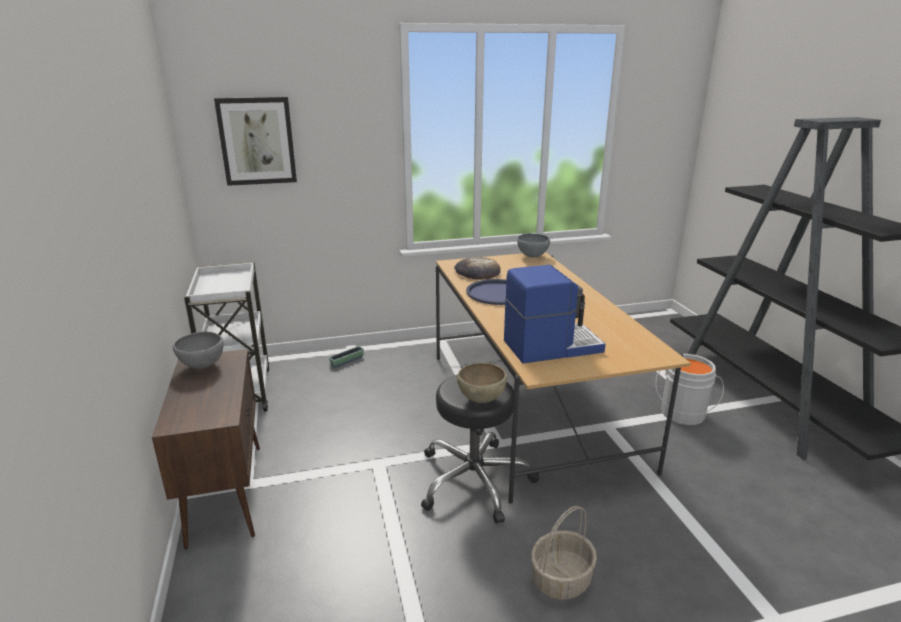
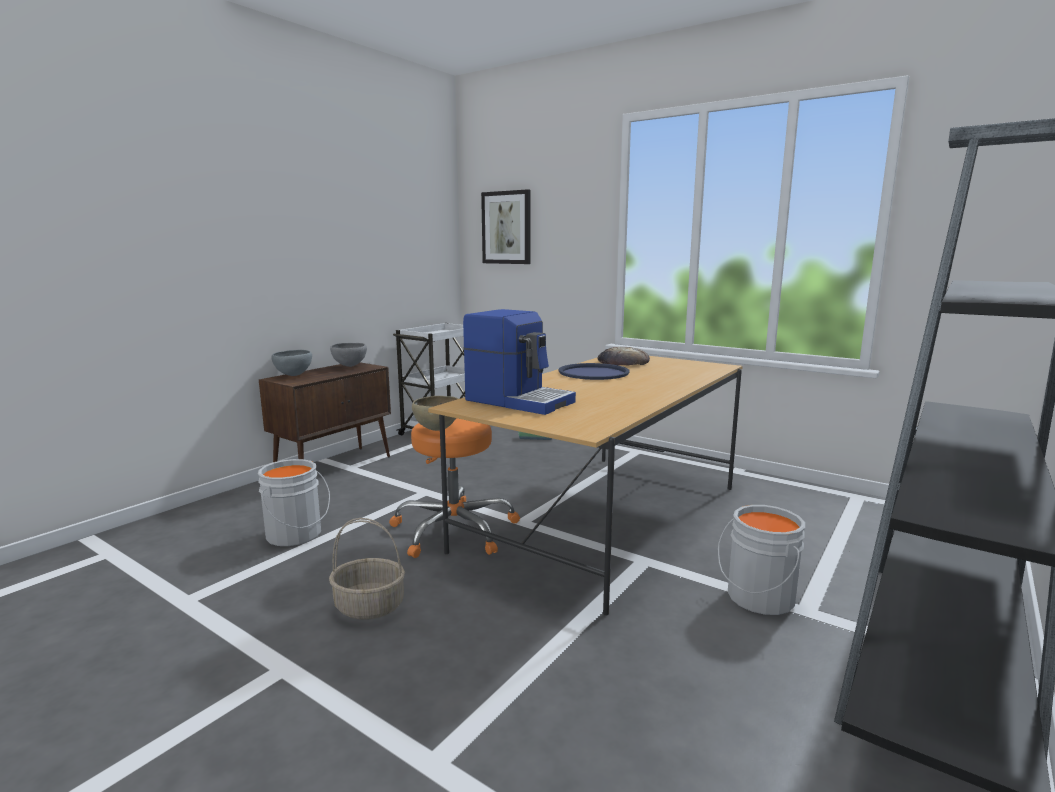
camera: 50 degrees right, 10 degrees down
(371, 580) = (296, 535): none -> grey bucket
(475, 480) = (455, 530): black stool -> orange stool
(532, 257) = (712, 365): grey bowl -> grey bowl (294, 375)

